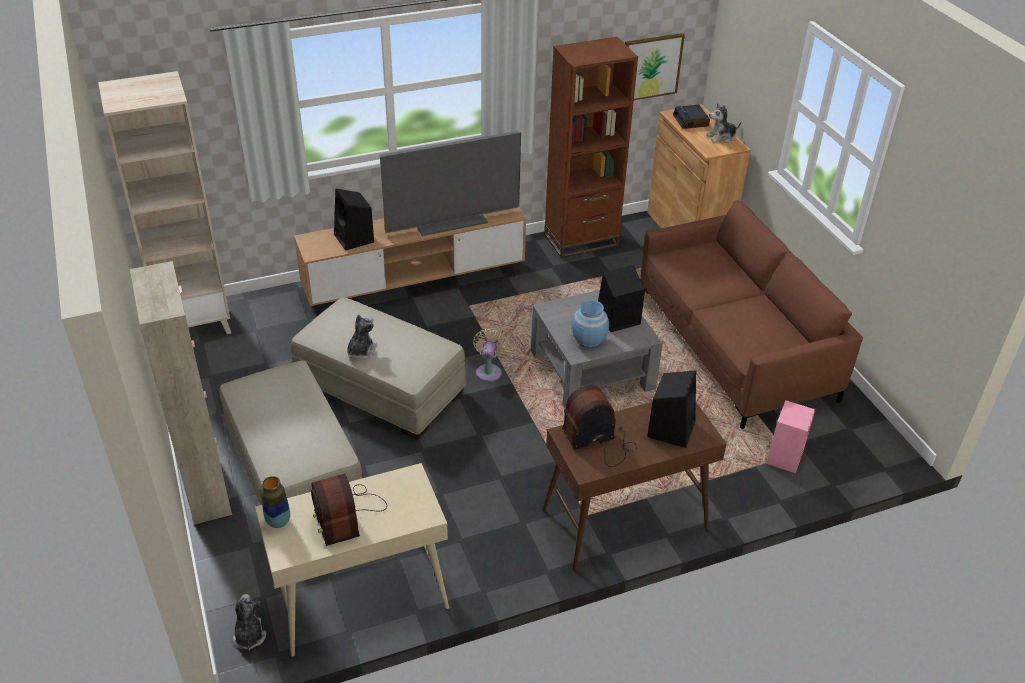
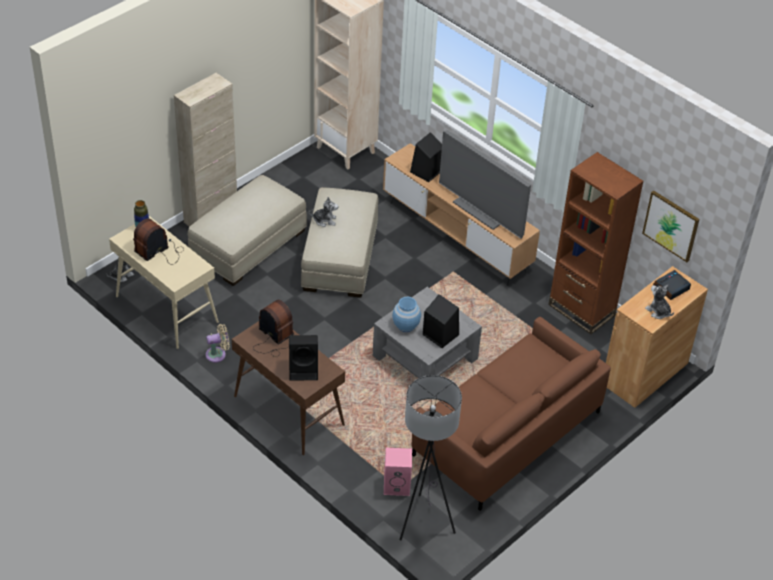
camera: 65 degrees right, 5 degrees up
(489, 371) = (389, 304): beige fan -> beige fan (218, 354)
(841, 450) = (423, 518): none -> grey floor lamp

